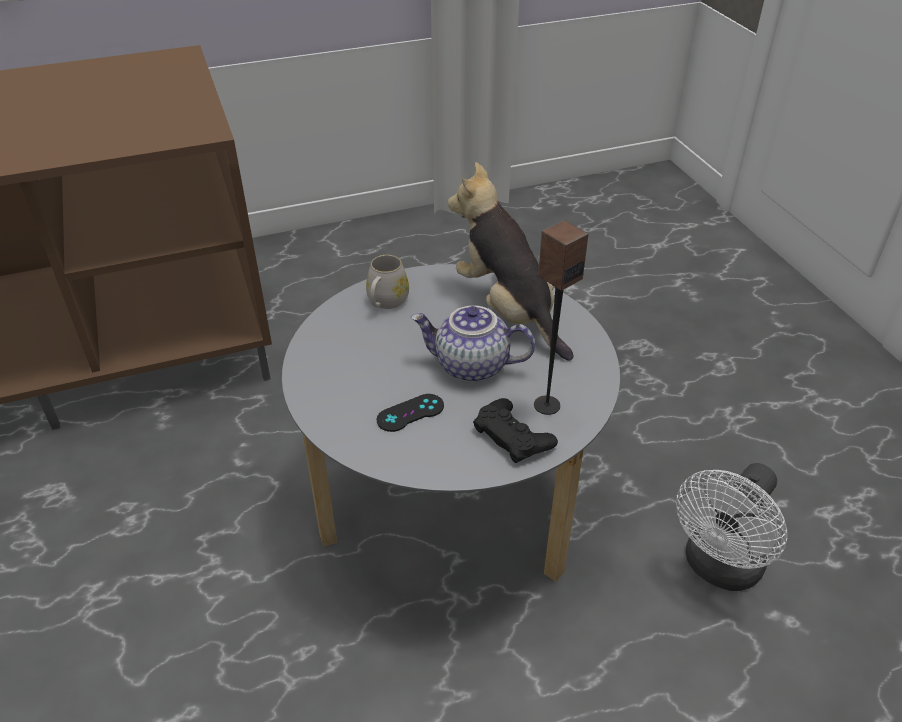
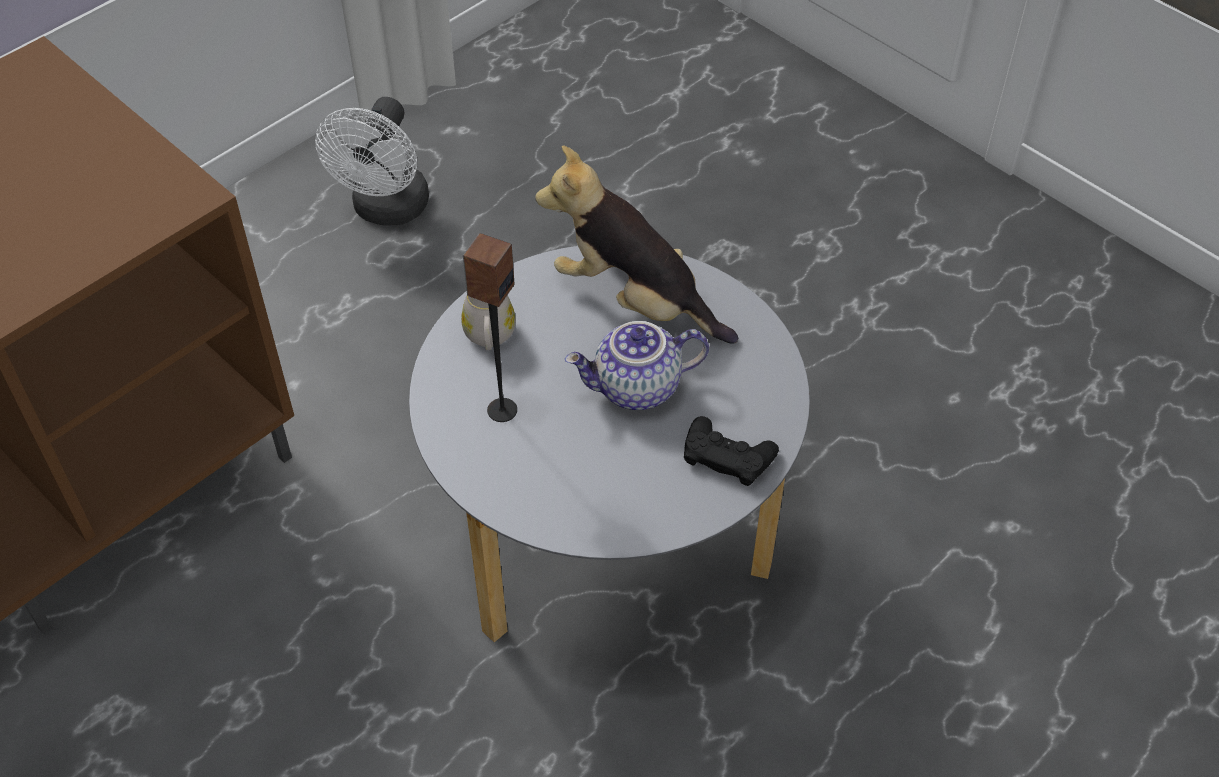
camera: 25 degrees left, 10 degrees up
(410, 413) = (606, 469): black game controller -> none
(546, 405) = (740, 406): speaker -> speaker (501, 410)
(718, 568) = (921, 497): white fan -> white fan (387, 210)

